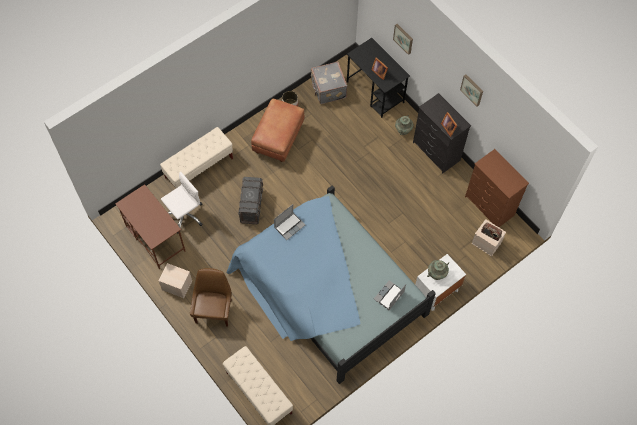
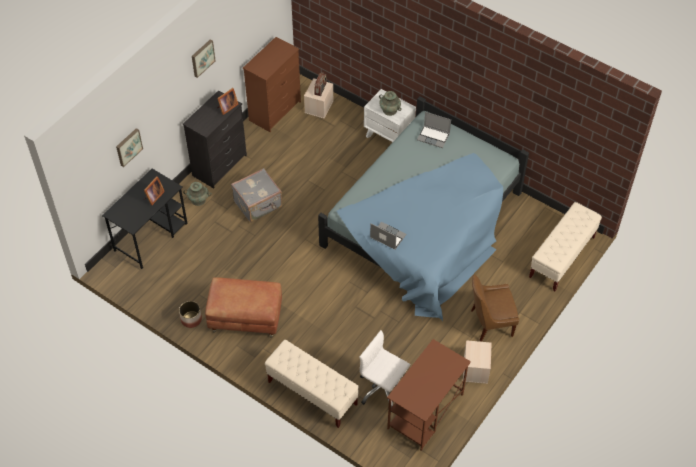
camera: 105 degrees left, 10 degrees down
(251, 206) = (346, 322): grey storage box -> none
(328, 89) = (158, 285): grey suitcase -> grey suitcase (258, 204)

